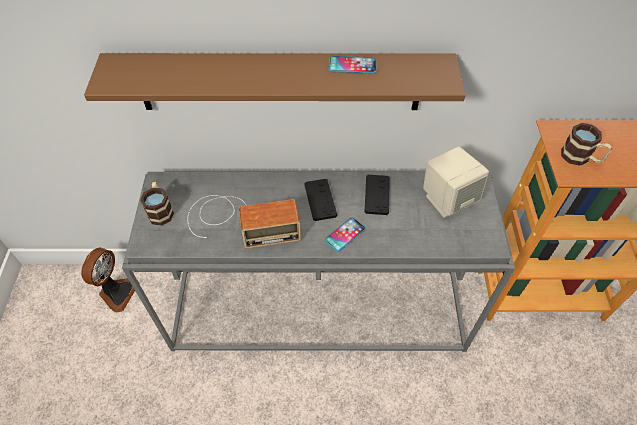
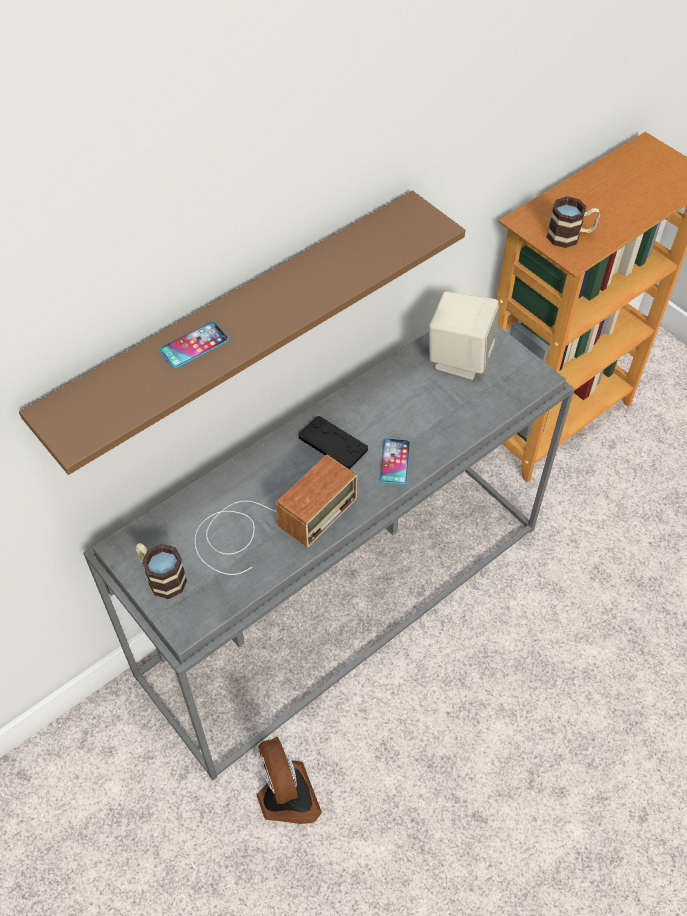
camera: 40 degrees left, 0 degrees up
(117, 292) = (66, 771): fan -> fan (286, 797)
(352, 65) = (328, 259): phone -> phone (194, 346)
(377, 195) = (386, 399): black game controller -> none

